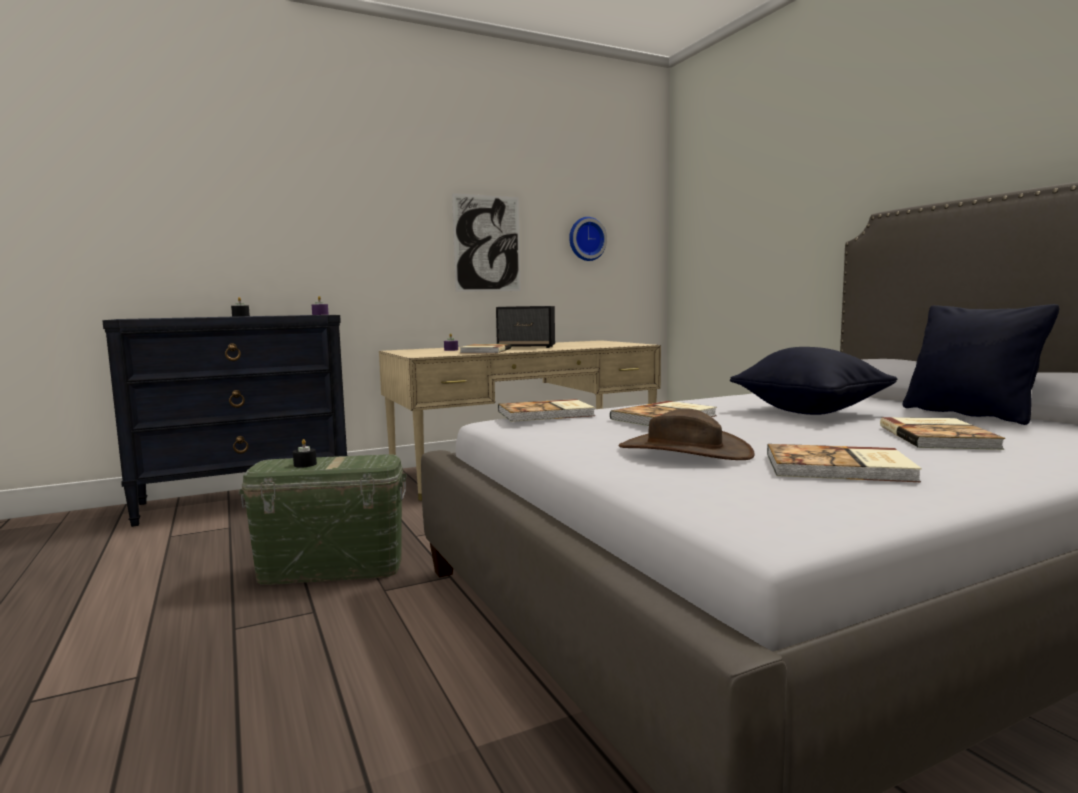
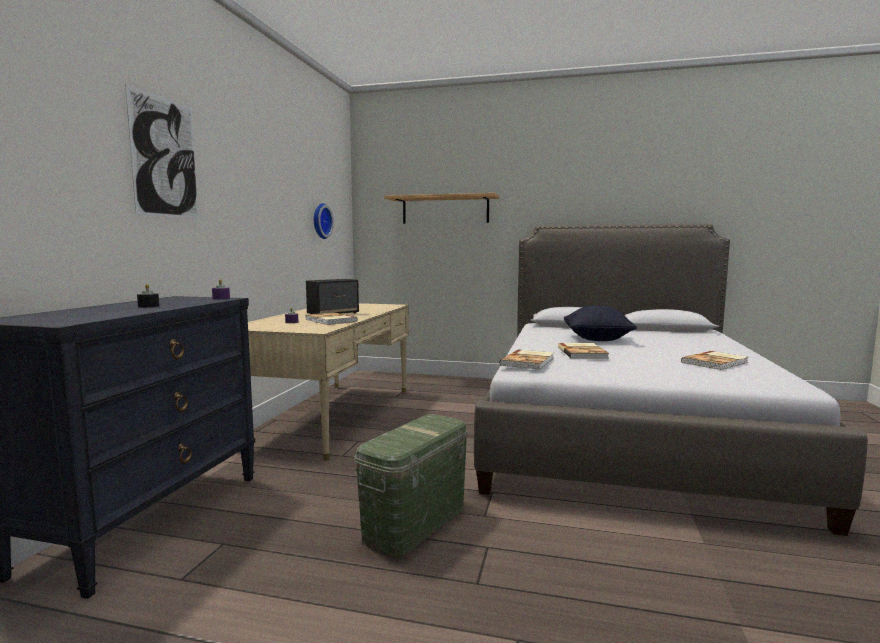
camera: 50 degrees left, 0 degrees up
(305, 464) = (409, 438): black candle -> none
(487, 243) = (272, 223): picture -> picture (165, 157)
(683, 451) = (659, 367): brown hat -> none
(761, 206) = (445, 210): none -> shelf
(938, 437) = (677, 344): book -> none
(969, 414) = (638, 332): black pillow -> none

